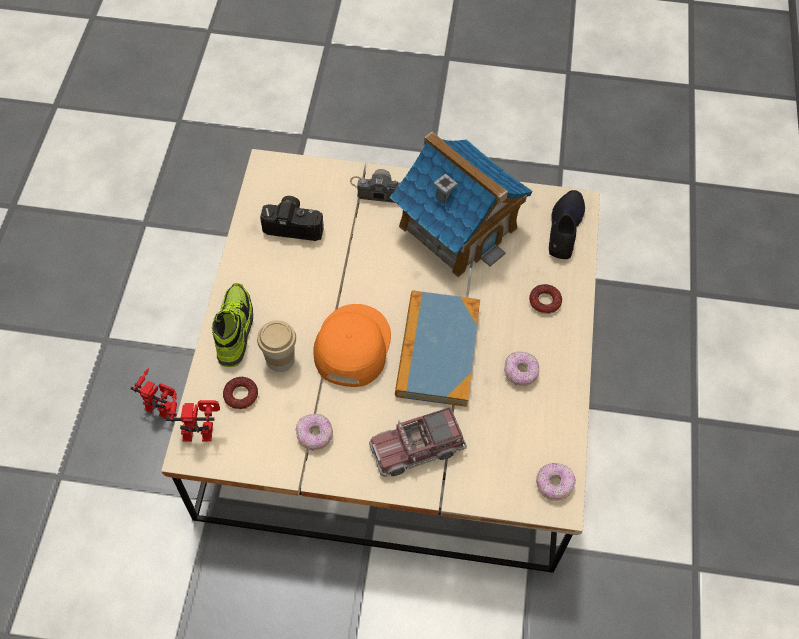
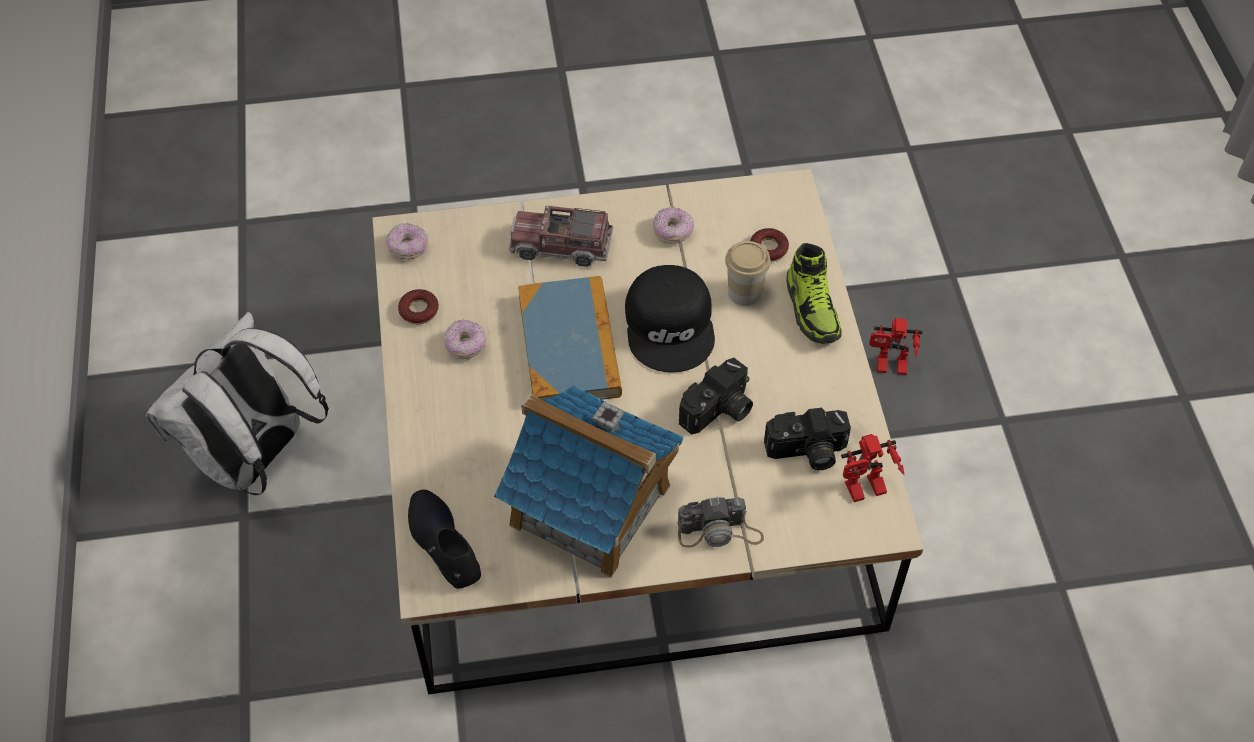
camera: 165 degrees right, 5 degrees down
(200, 428) = (793, 210): toy robot -> toy robot (864, 492)
(343, 268) = (719, 411): none -> camera
(351, 346) = (671, 325): orange cap -> black cap
(417, 448) = (561, 246): toy truck -> toy truck turned 135 degrees counterclockwise
(544, 301) = (452, 435): donut -> donut (419, 310)
(564, 228) = (443, 543): black shoe -> black shoe turned 150 degrees clockwise
(684, 465) = (256, 459): none -> white backpack

